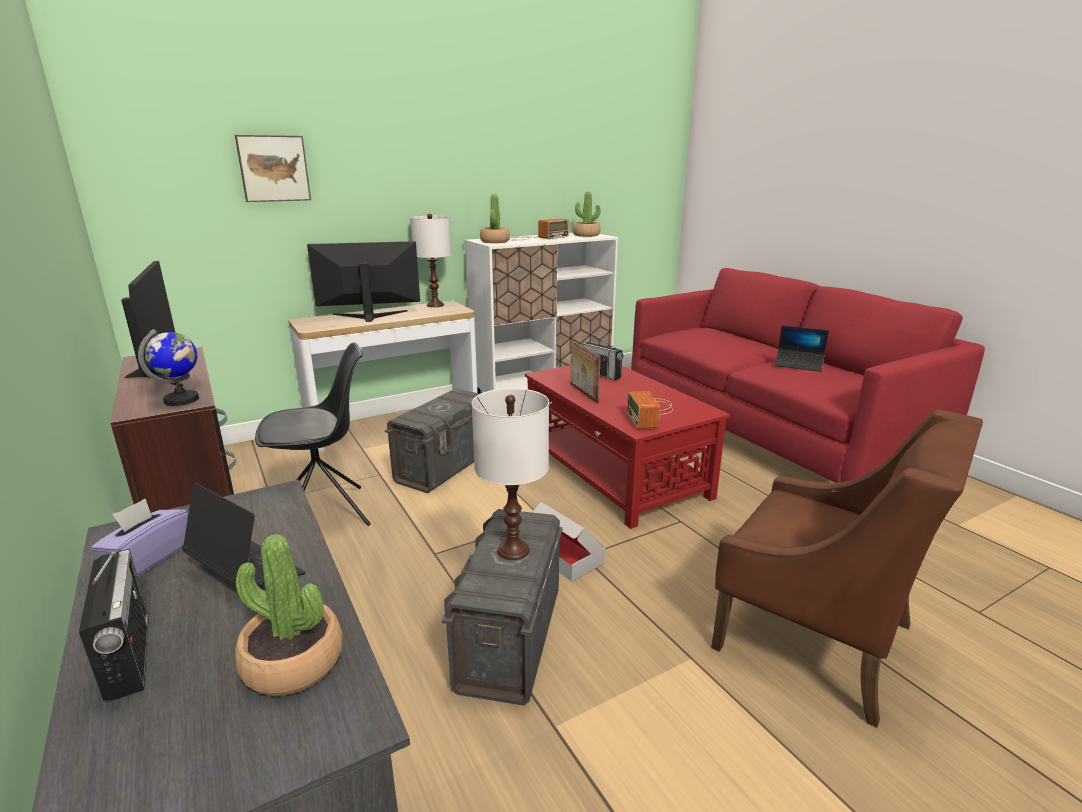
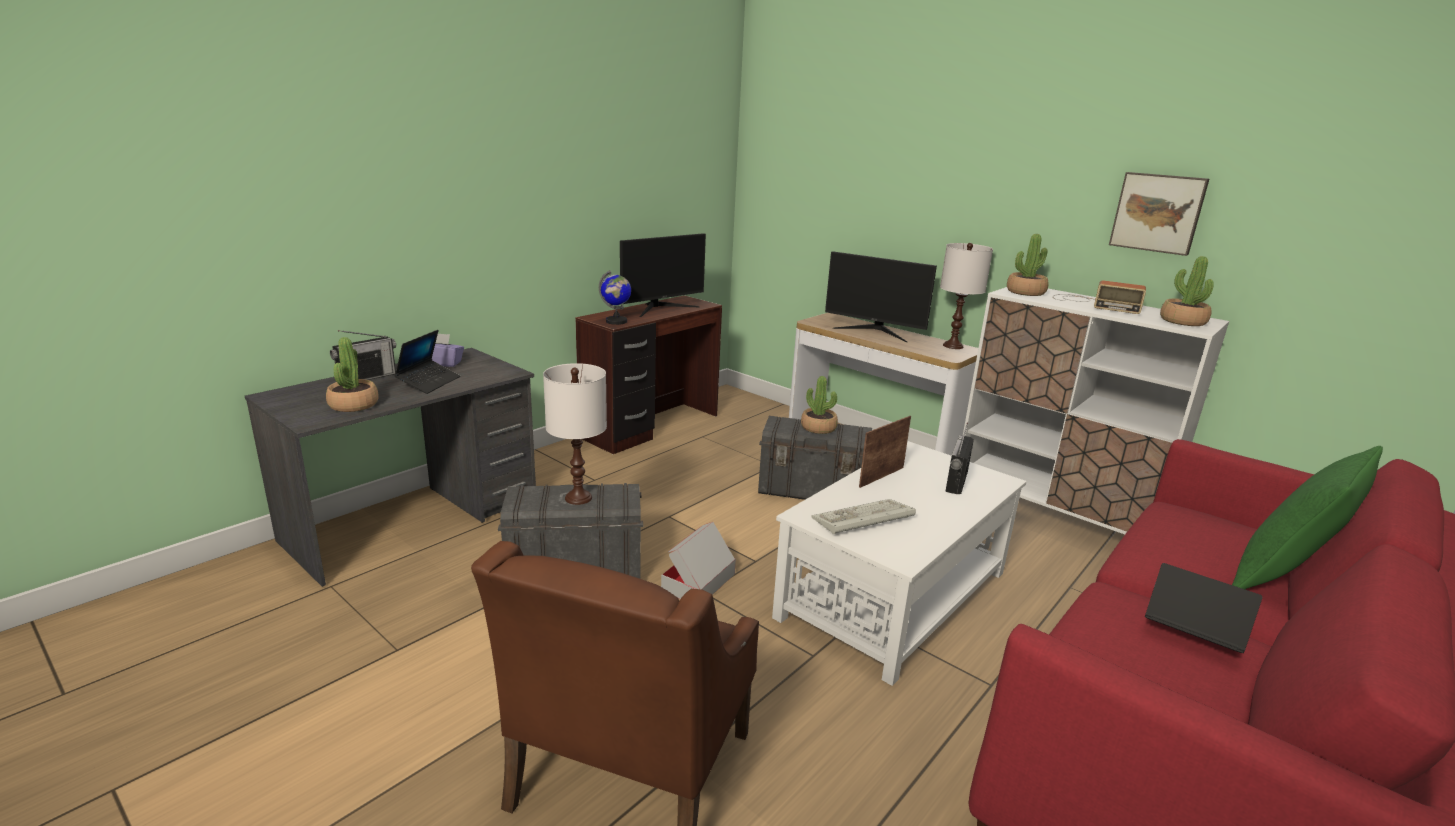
camera: 70 degrees right, 0 degrees up
(273, 168) = (852, 176): picture -> picture (1158, 213)
(326, 513) = (698, 460): black chair -> none
(369, 316) = (874, 331): monitor -> monitor turned 150 degrees clockwise
(438, 406) = (818, 428): none -> potted plant
(614, 472) = (892, 595): red coffee table -> white coffee table
(650, 412) = (862, 520): radio -> keyboard
(740, 337) = (1283, 578): none -> green pillow
(798, 365) = (1190, 637): laptop -> laptop turned 120 degrees clockwise

